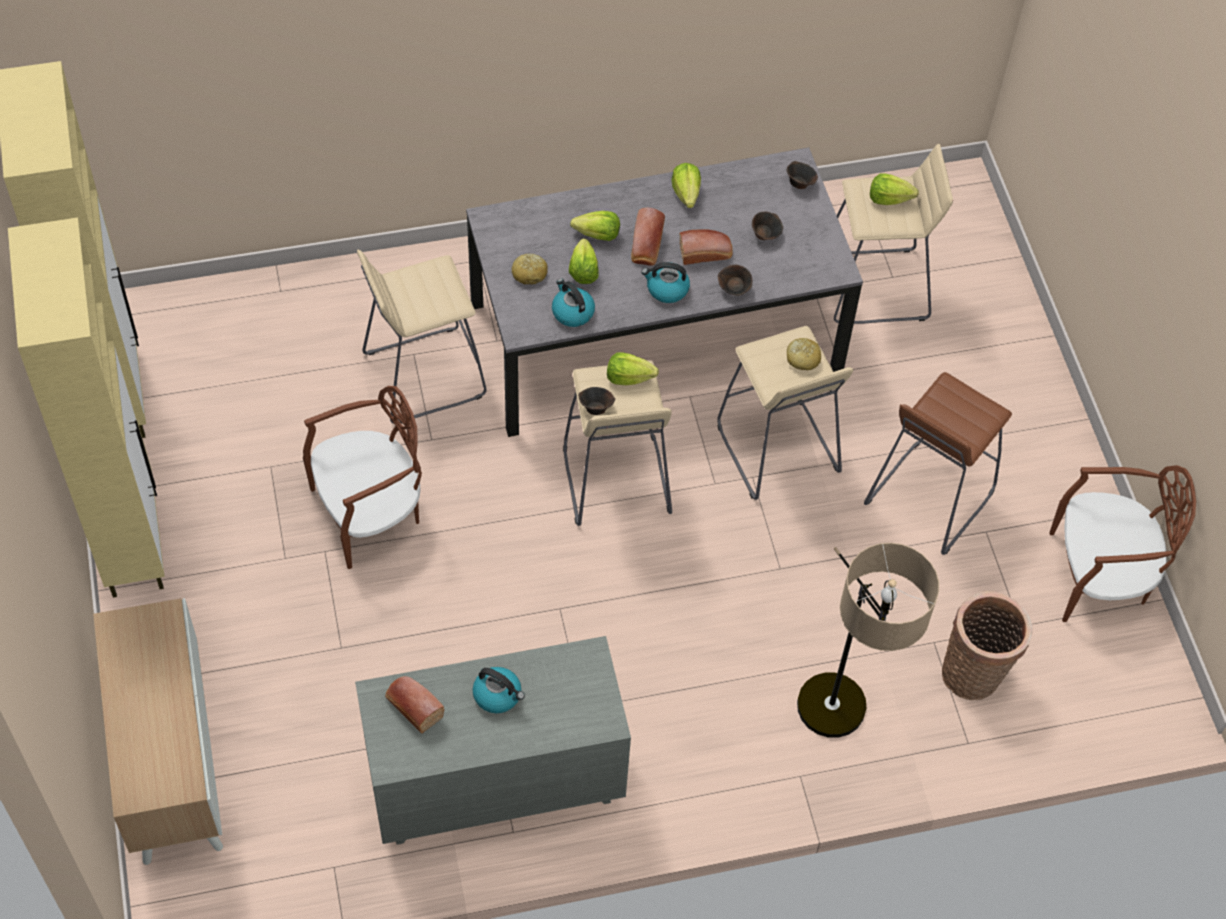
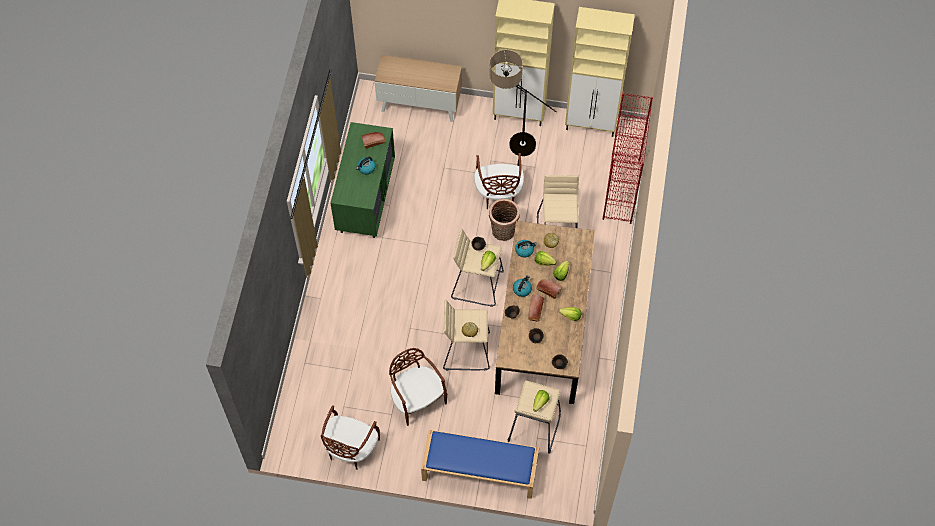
camera: 115 degrees right, 5 degrees up
(270, 294) = (621, 190): none -> red bookcase
(494, 783) = (366, 198): grey dresser -> green dresser
(656, 334) = (543, 327): grey dining table -> brown dining table
(837, 732) = (331, 318): floor lamp -> floor lamp (511, 142)
(928, 497) = (417, 399): brown stool -> brown chair
(975, 673) = (331, 379): basket -> basket (503, 232)
(1010, 346) = (479, 470): none -> blue bench

